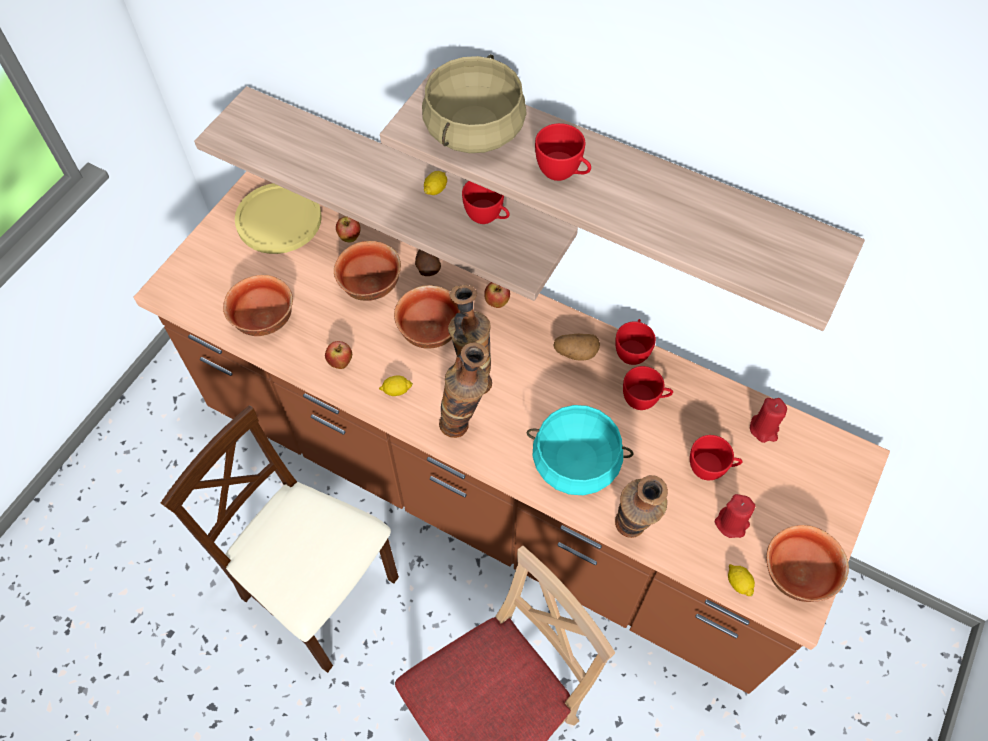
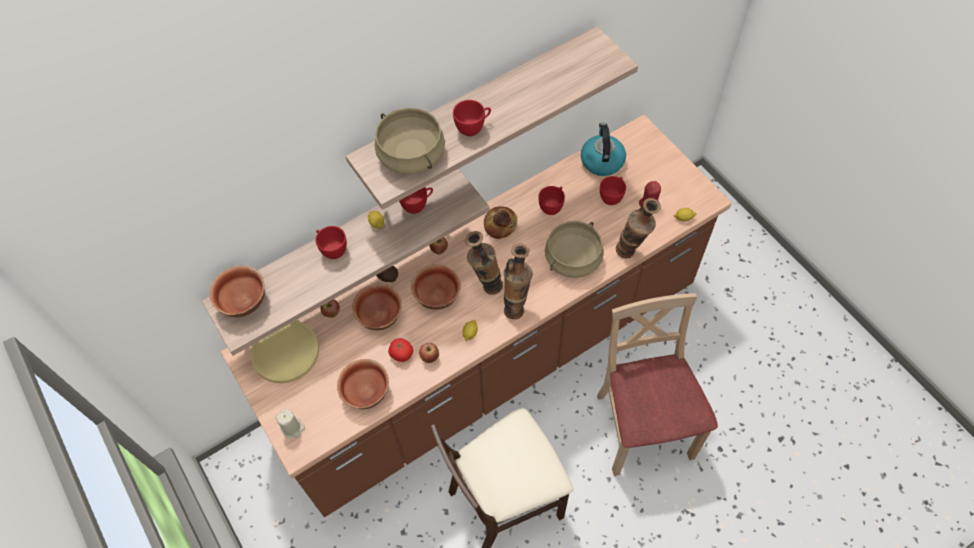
camera: 60 degrees left, 0 degrees up
(188, 273) = (293, 428): none -> beige candle
(331, 331) = (401, 354): none -> tomato
(575, 352) = (500, 225): potato -> bread
(576, 461) = (572, 258): turquoise cooking pot -> beige cooking pot
(632, 351) = (516, 196): red cup -> red cup (332, 249)
(764, 429) = (601, 160): red candle -> kettle
(797, 575) = (692, 190): bowl -> bowl (244, 302)

